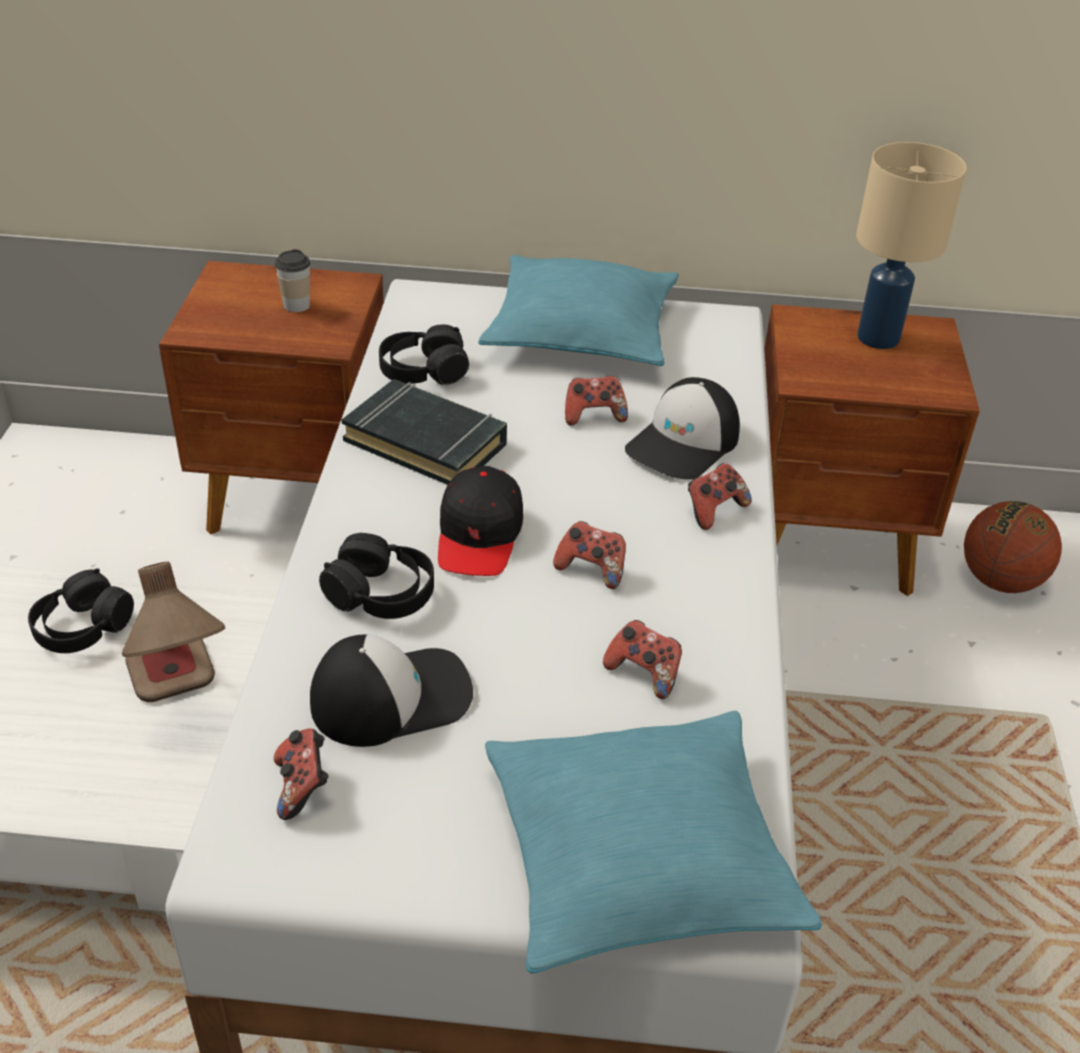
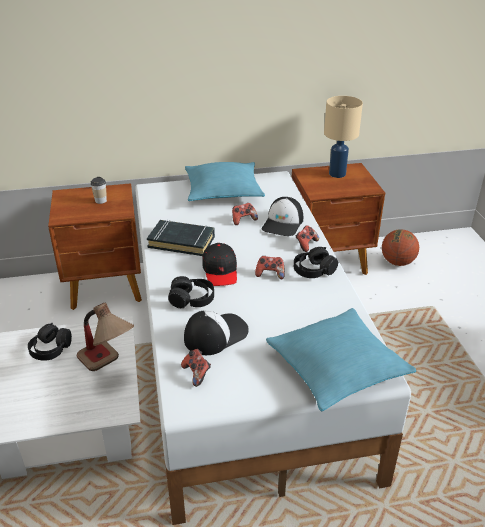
camera: 15 degrees left, 5 degrees down
(423, 371) = (167, 216): black headphones -> black headphones (314, 270)
(644, 673) = (308, 305): game controller -> none

